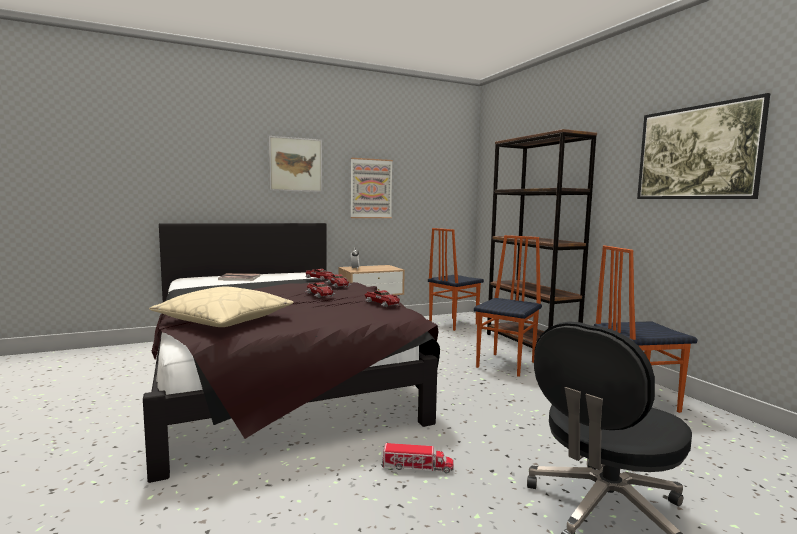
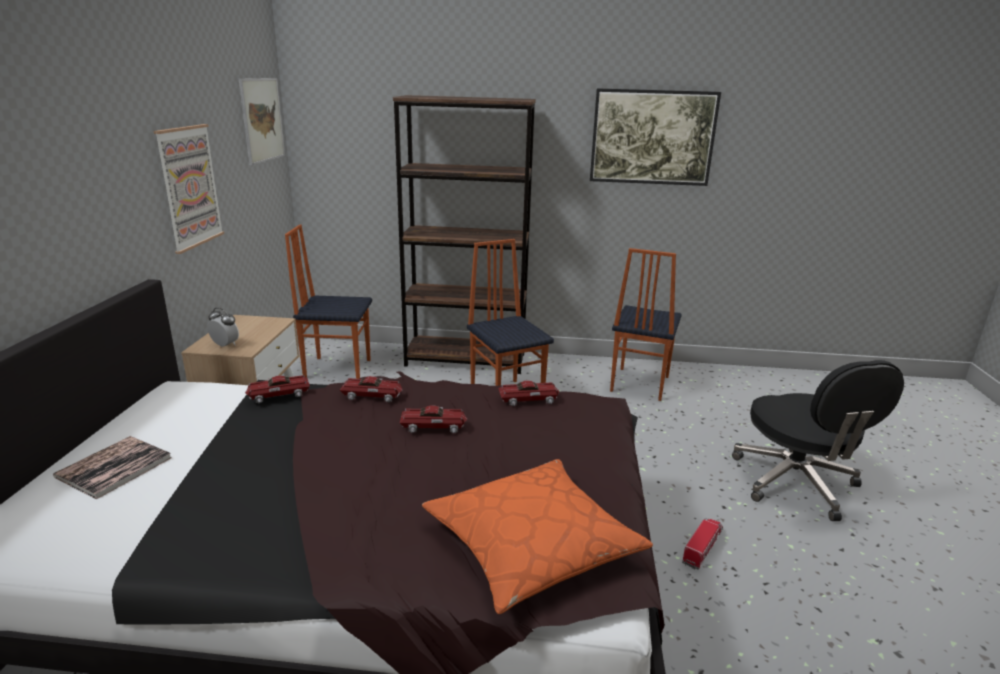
camera: 60 degrees left, 15 degrees up
(224, 320) = (532, 545): beige pillow -> orange pillow
(296, 164) = (75, 167): picture -> picture (262, 120)
(452, 324) = (337, 368): chair -> chair turned 105 degrees clockwise

